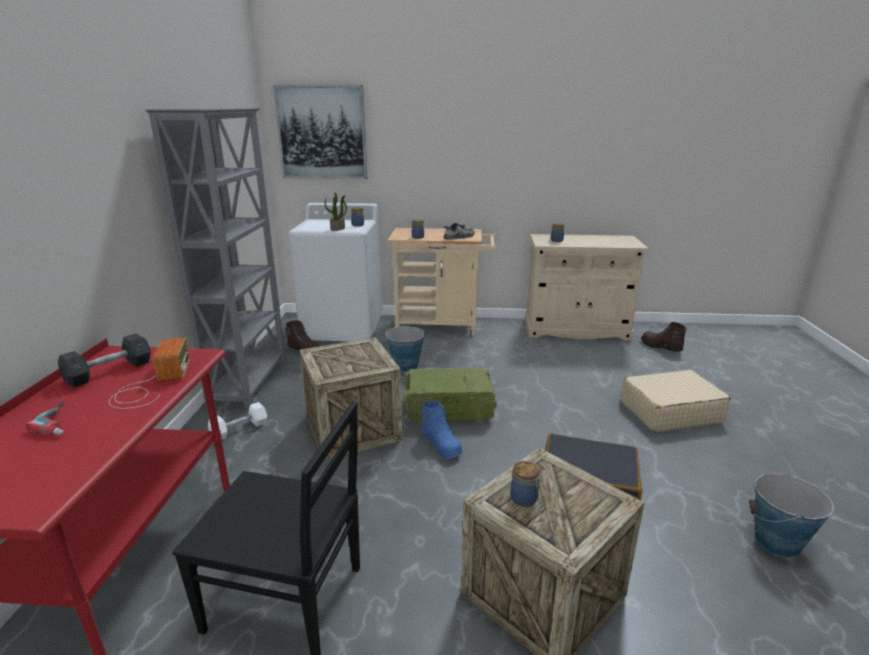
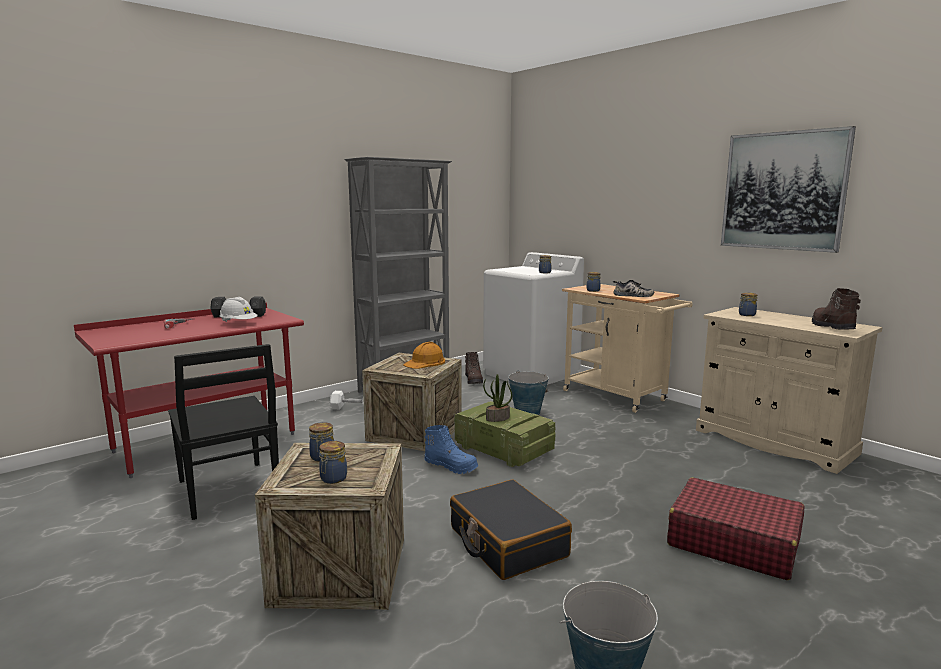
camera: 45 degrees right, 10 degrees down
(151, 384) = (238, 323): radio -> white hard hat
(322, 133) = (548, 188): picture -> picture (783, 191)
(338, 228) = (521, 272): potted plant -> potted plant (497, 418)
(354, 352) = (425, 362): none -> orange hard hat
(441, 445) = (451, 466): blue boot -> blue boot turned 75 degrees counterclockwise
(583, 514) = (333, 479): none -> jar
(660, 347) = (869, 493): brown boot -> brown boot (831, 327)
(670, 411) = (733, 542): beige suitcase -> red suitcase

